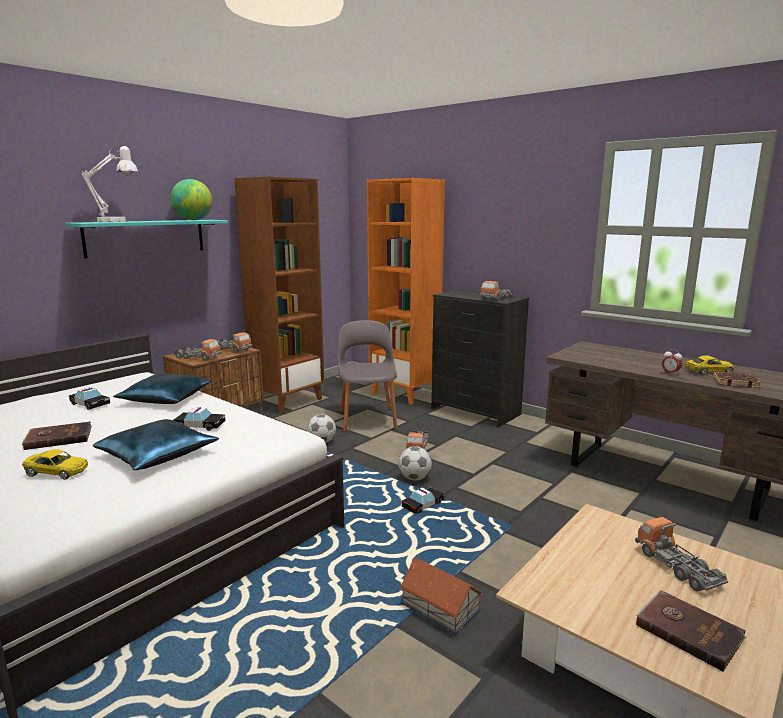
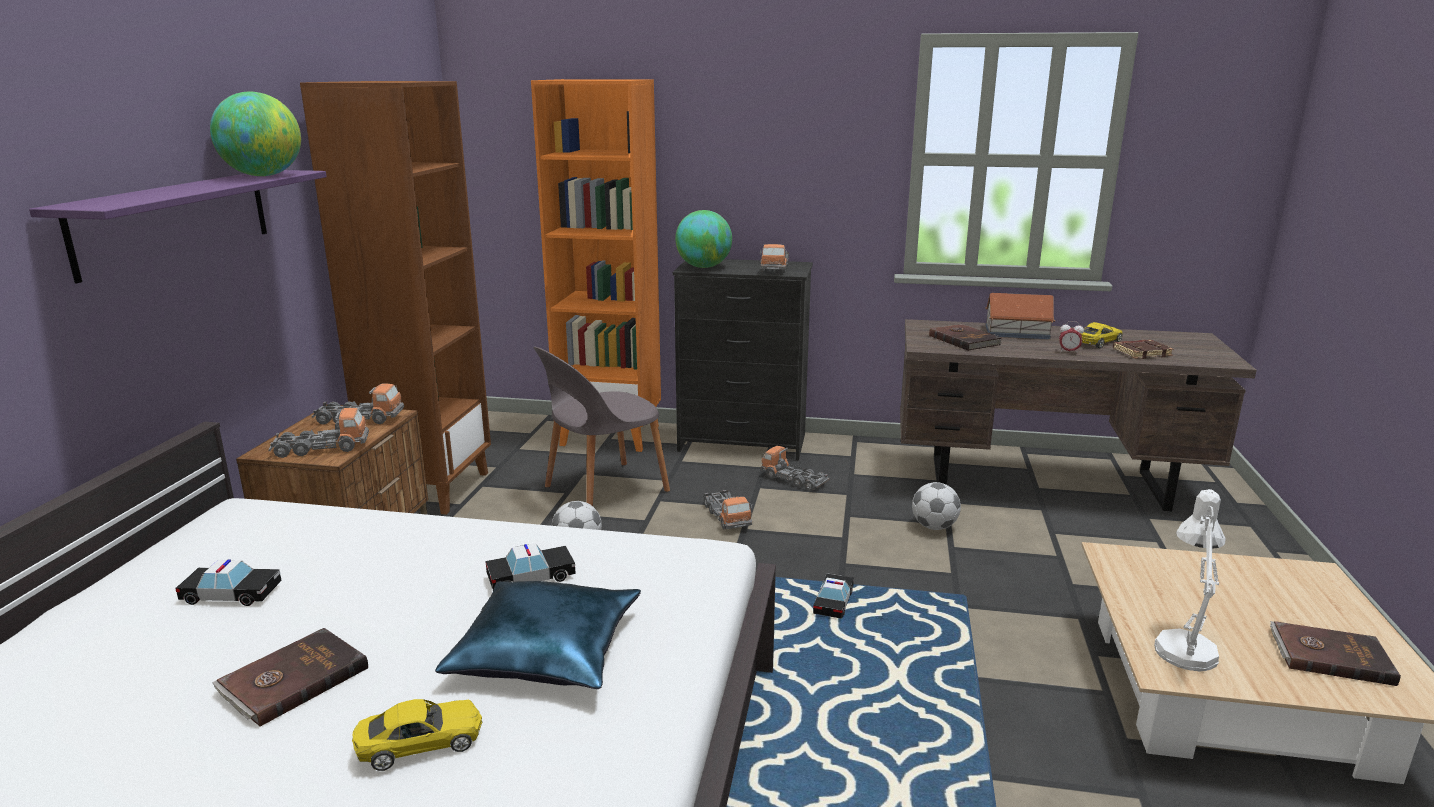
camera: 30 degrees left, 5 degrees up
(118, 221) = (143, 195): white table lamp -> white table lamp (1184, 645)
(146, 237) = (175, 220): turquoise shelf -> purple shelf
(167, 398) = (377, 542): blue pillow -> none
(367, 418) = (603, 490): grey chair -> grey chair turned 90 degrees counterclockwise
(415, 478) = (778, 566): football -> football (934, 527)
(439, 607) = (1007, 733): toy house -> toy house (1016, 332)
(455, 294) = (703, 267): none -> globe
(601, 356) = (964, 340): none -> brown book
(677, 567) = (1243, 589): toy truck -> toy truck (793, 480)

